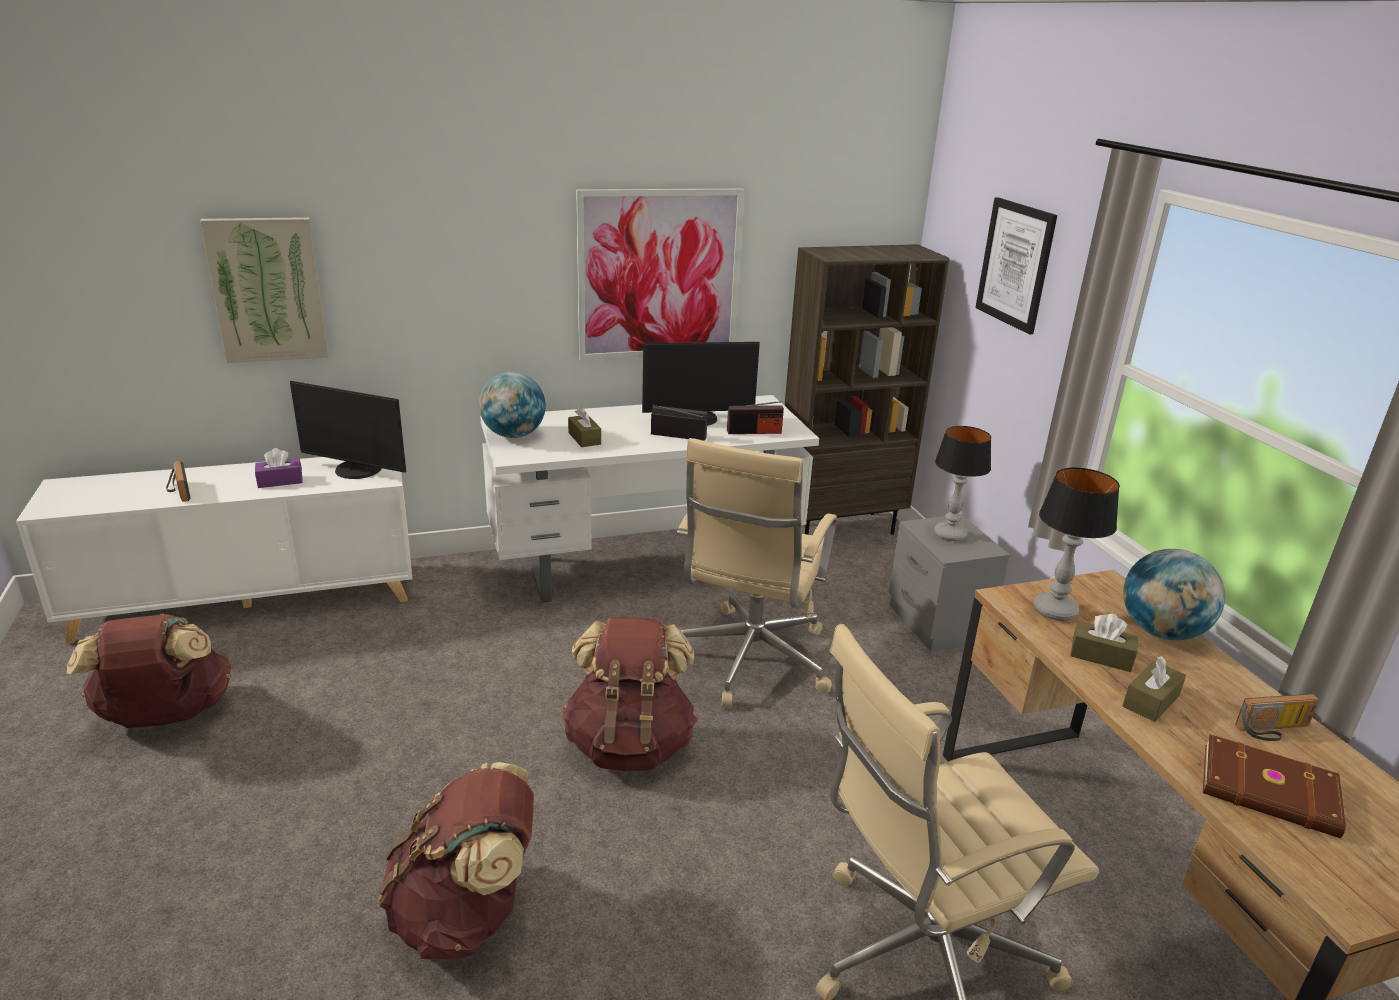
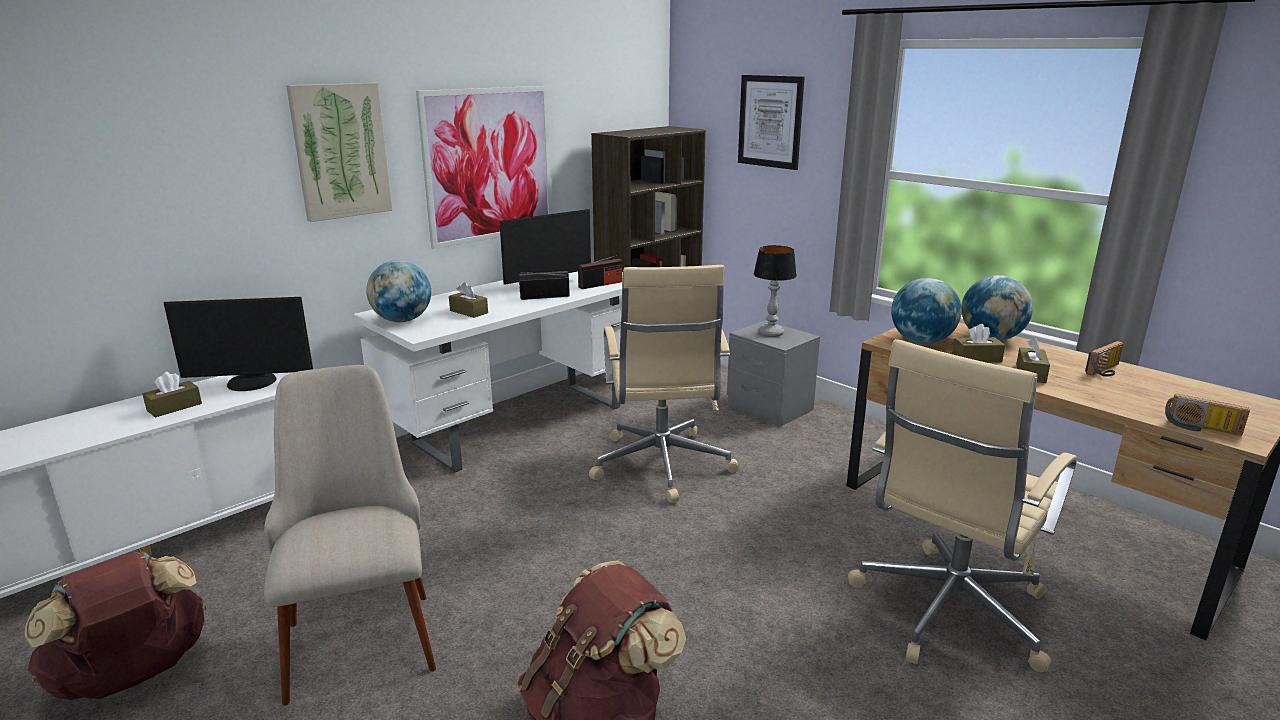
camera: 25 degrees left, 5 degrees down
(178, 491) = (58, 439): radio -> radio (1201, 428)
(267, 290) = (125, 208): picture -> picture (340, 151)
(280, 481) = (174, 407): purple tissue box -> brown tissue box
(348, 736) = (360, 626): none -> beige chair
(630, 744) = (622, 550): brown backpack -> none
(1055, 610) = (921, 342): table lamp -> globe
(1269, 792) = (1142, 399): brown book -> none

